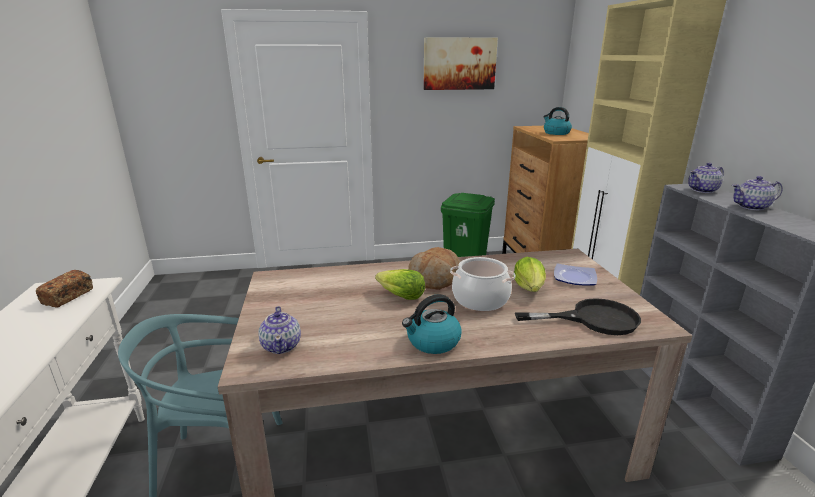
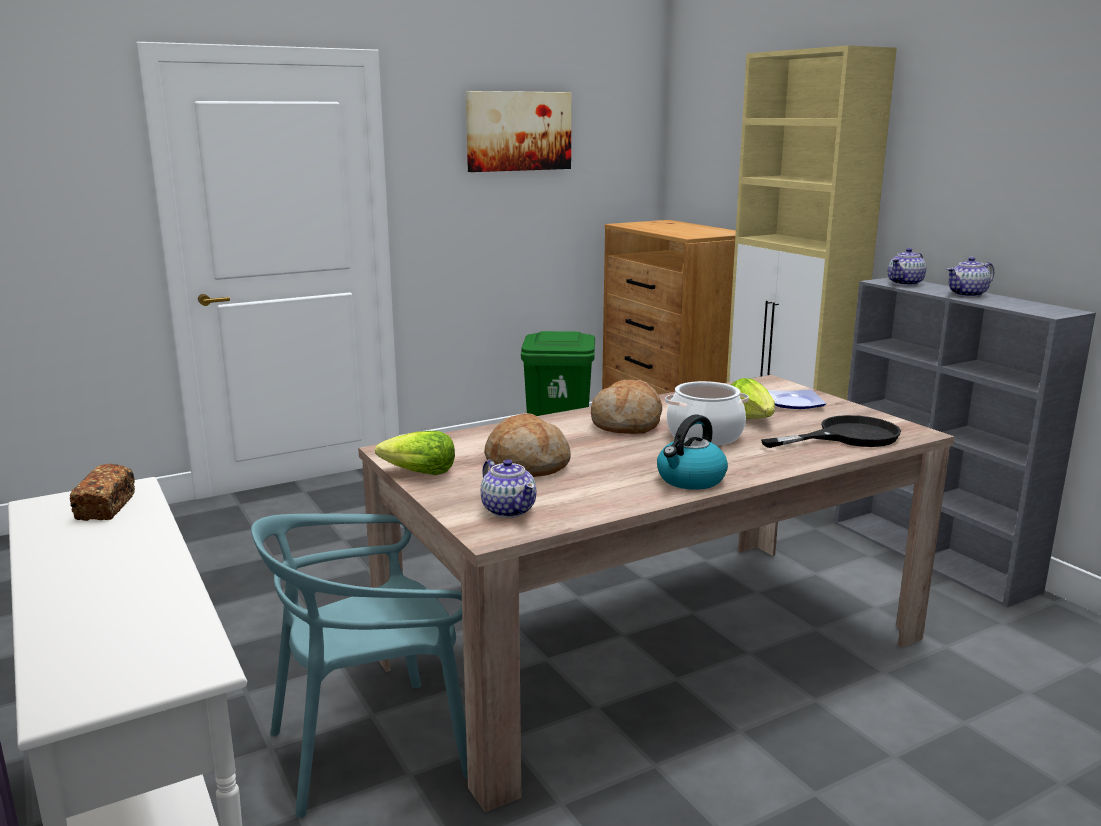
camera: 20 degrees left, 5 degrees down
(335, 304) = (527, 464): none -> bread
(400, 296) = (603, 445): lettuce -> lettuce (418, 473)
(556, 133) = (677, 229): kettle -> none

